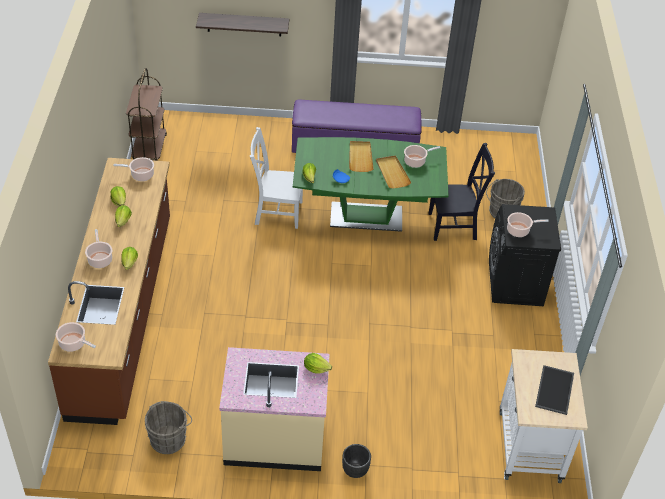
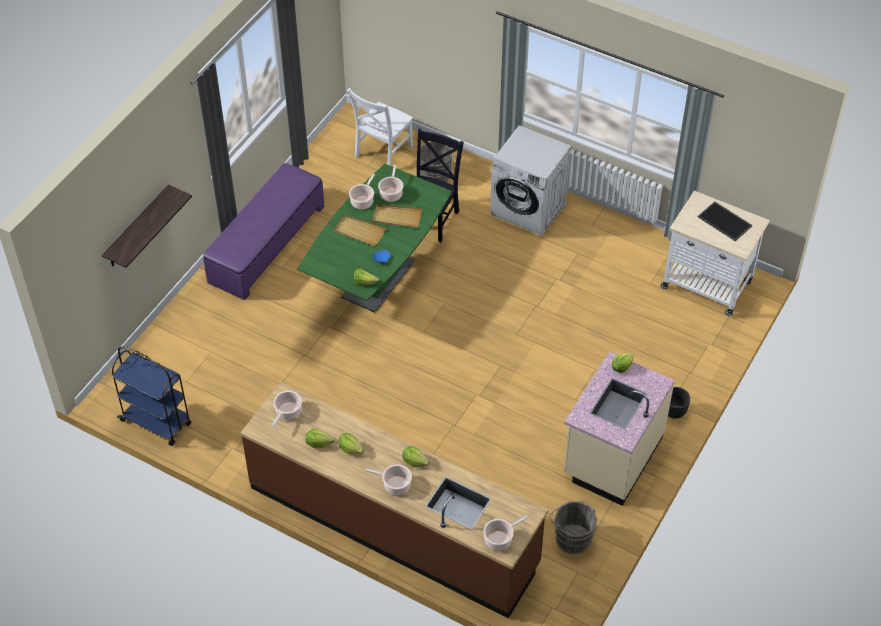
camera: 60 degrees left, 5 degrees up
(149, 151) = (156, 423): brown cart -> blue cart
(276, 212) = (326, 347): white chair -> white chair (382, 152)
(514, 284) = (528, 210): black washing machine -> white washing machine
(519, 230) = (533, 161): cooking pot -> cooking pot (362, 201)

